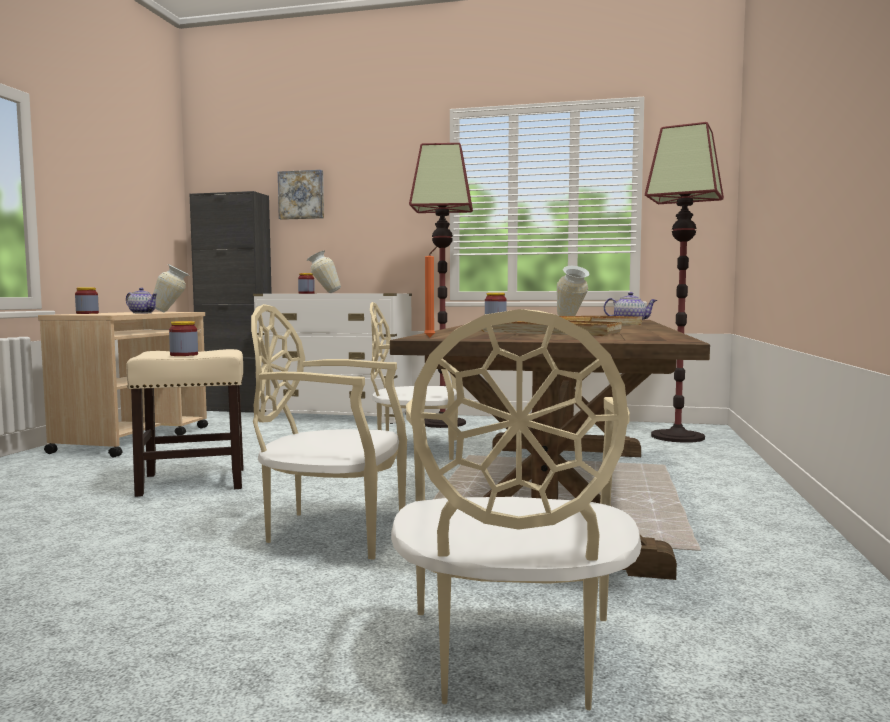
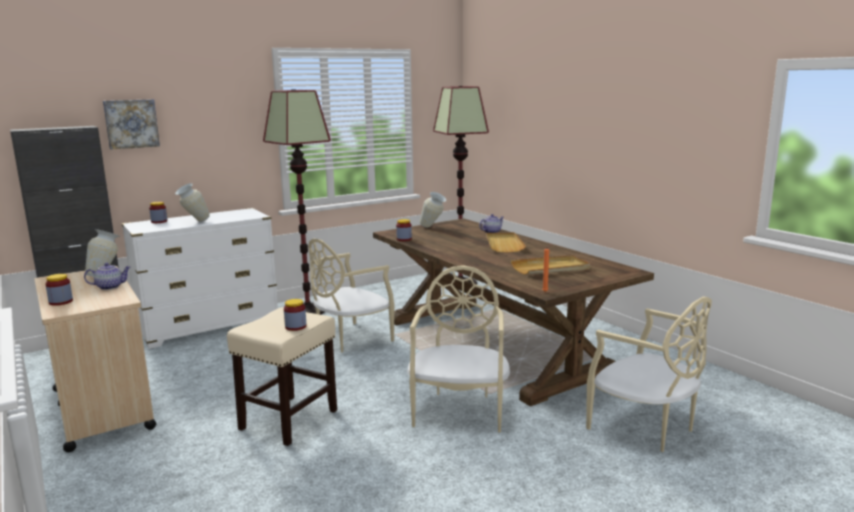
camera: 45 degrees left, 10 degrees up
(333, 529) = (459, 410): beige chair -> beige chair turned 135 degrees clockwise

